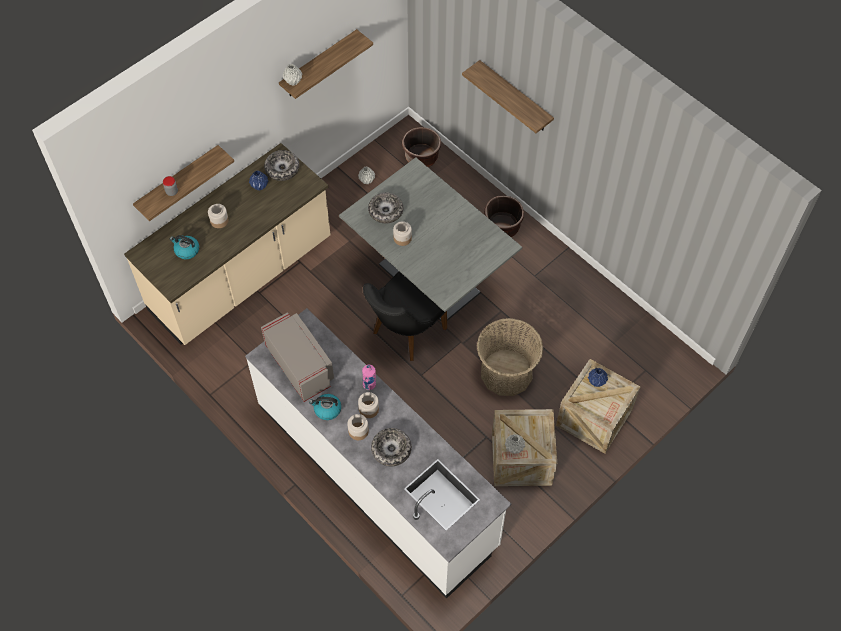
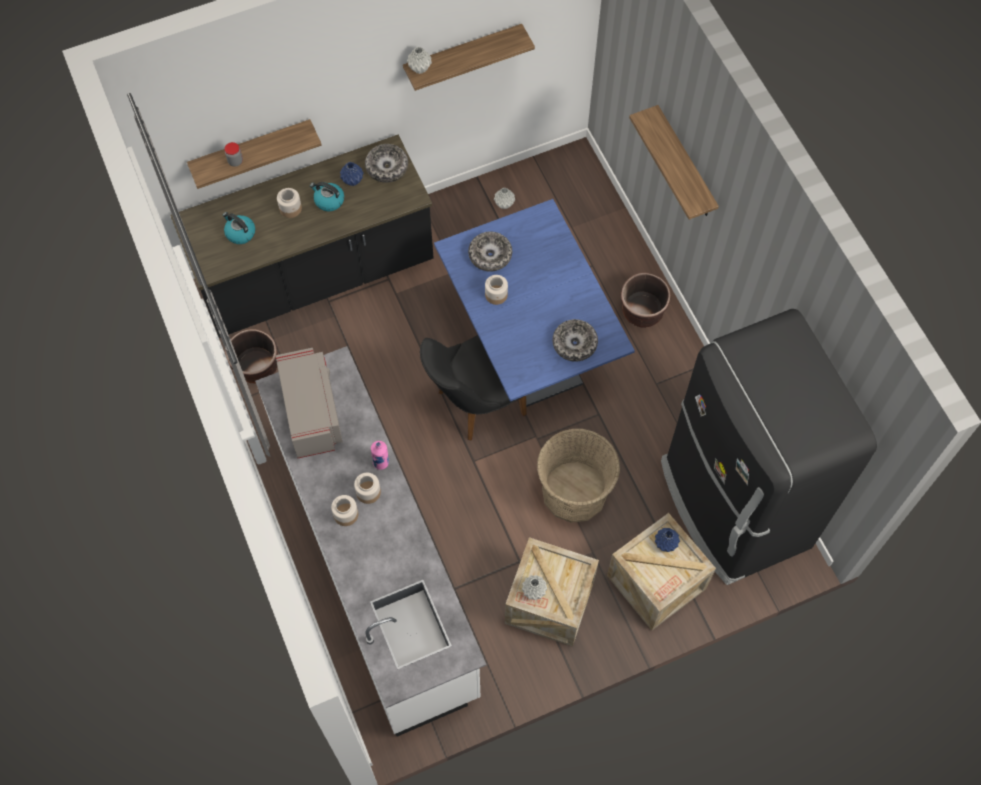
camera: 20 degrees right, 5 degrees up
(241, 276) = (316, 275): beige counter -> black counter
(327, 409) = (321, 476): kettle -> kettle (328, 200)
(391, 449) = (374, 550): bowl -> bowl (574, 344)
(421, 157) = (580, 195): brown planter -> brown planter (256, 366)
(429, 279) = (529, 347): grey dining table -> blue dining table
(626, 345) = (733, 506): none -> black fridge

